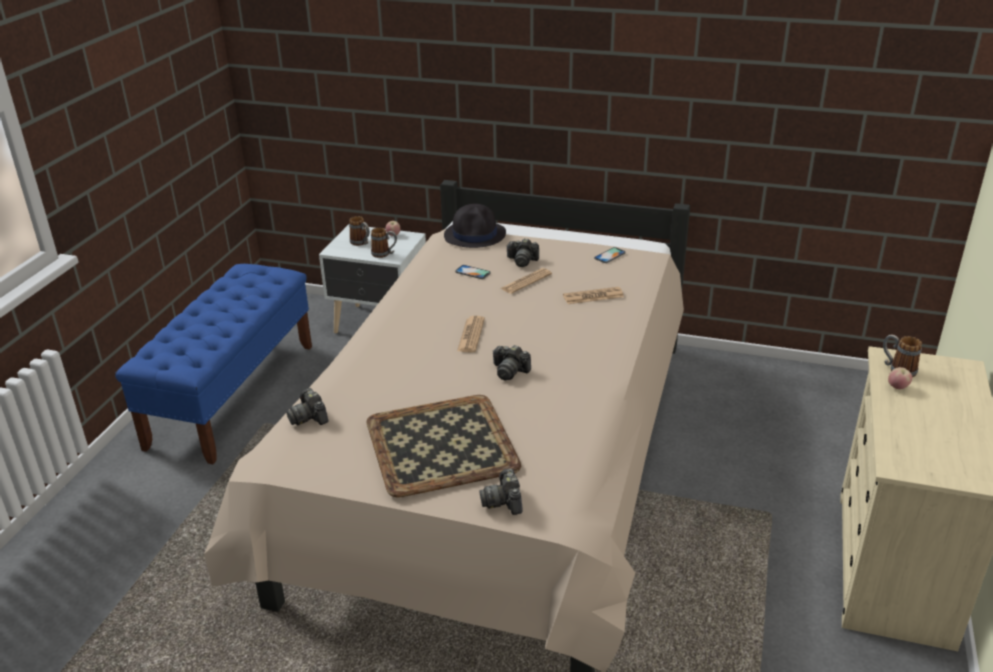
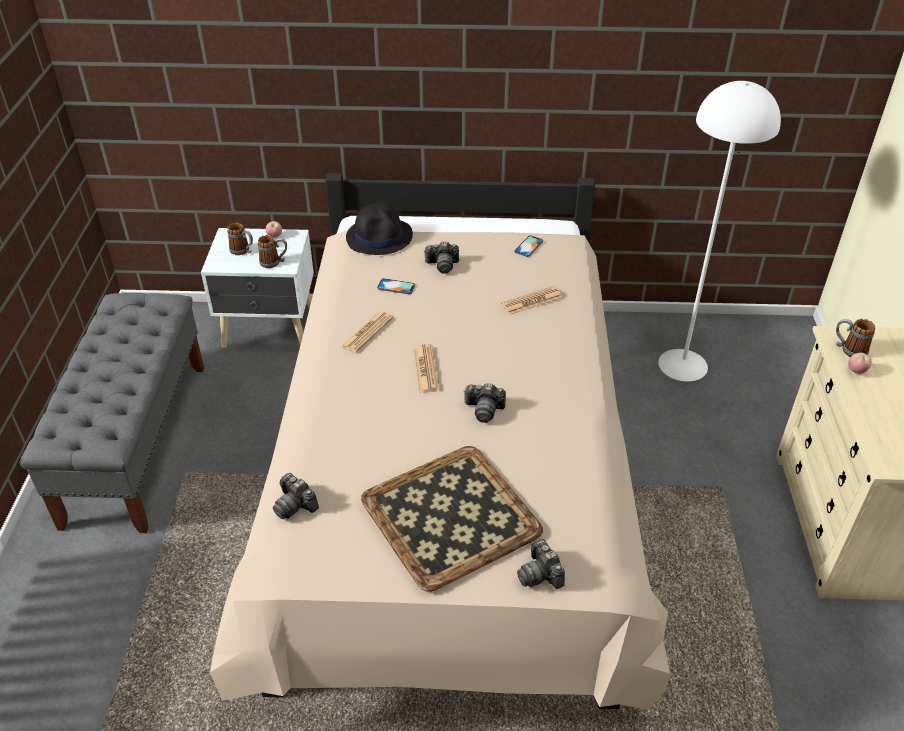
camera: 15 degrees left, 10 degrees up
(233, 394) = (137, 441): blue bench -> grey bench
(526, 281) = (456, 291): newspaper -> newspaper (367, 332)
(769, 403) = (683, 365): none -> white floor lamp

